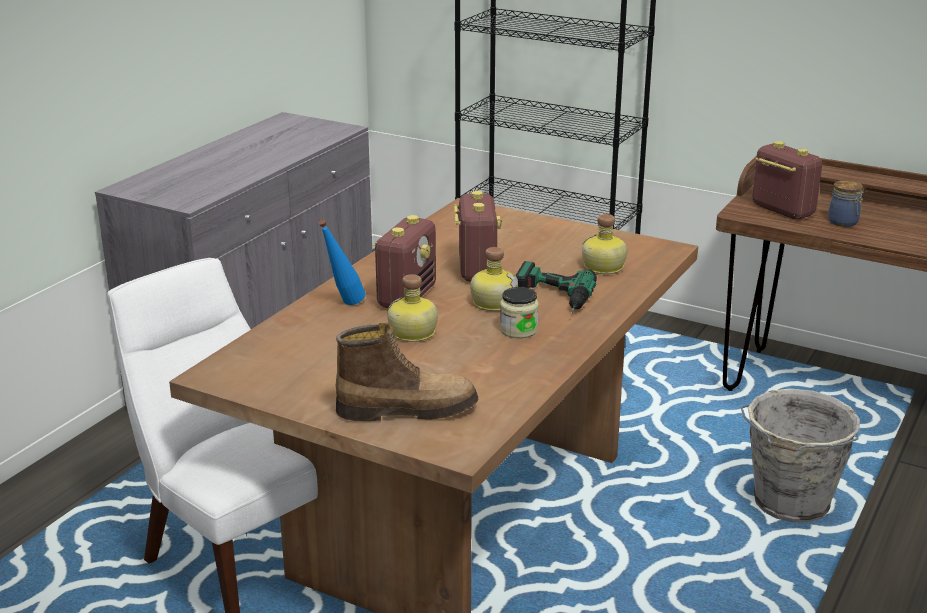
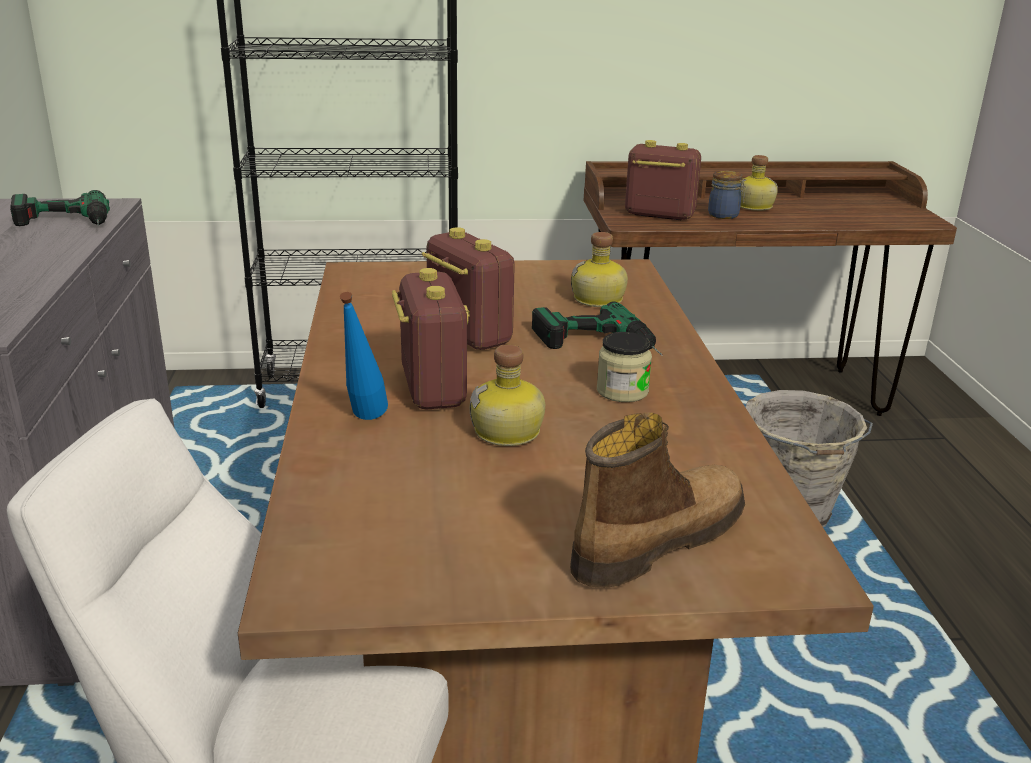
camera: 35 degrees left, 0 degrees up
(301, 139) = (63, 223): none -> power drill
(493, 302) = (544, 367): bottle -> bottle (752, 206)

